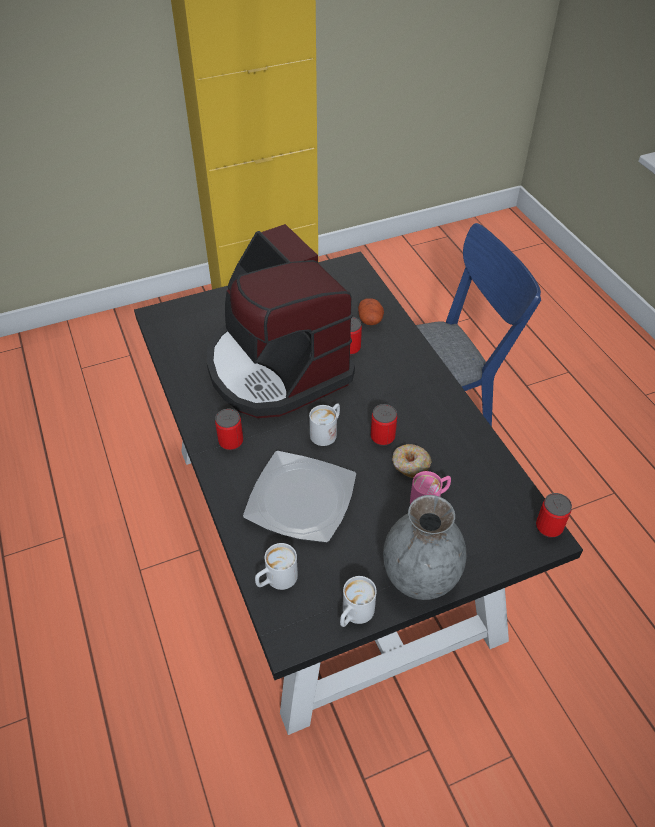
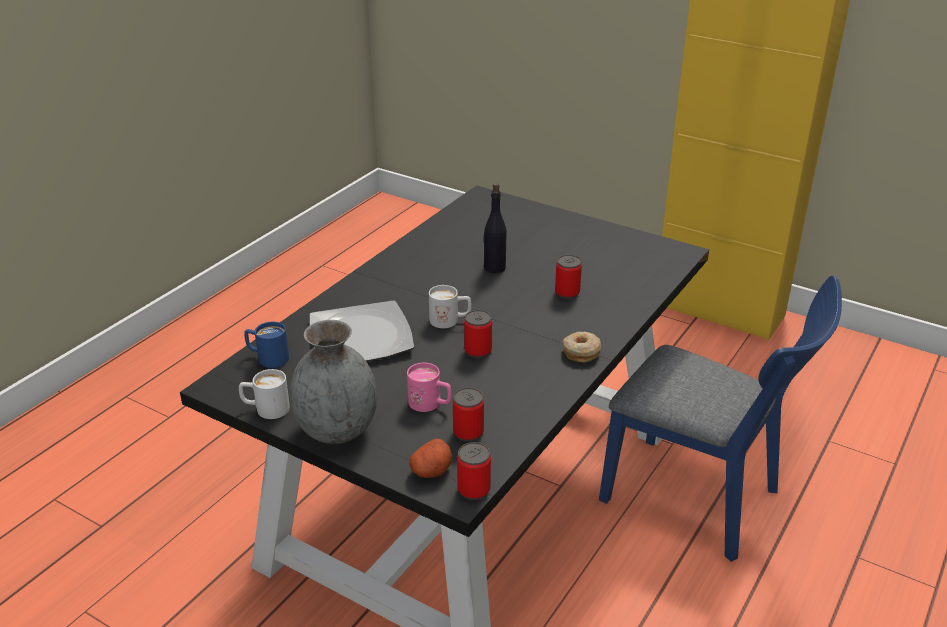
camera: 55 degrees right, 15 degrees down
(231, 442) = (386, 282): can -> can (468, 432)
(276, 367) = (494, 268): coffee machine -> black bottle
(276, 580) = (267, 358): white mug -> blue mug
(370, 320) = (620, 289): potato -> potato (431, 471)
(410, 465) = (462, 378): donut -> donut (581, 352)

